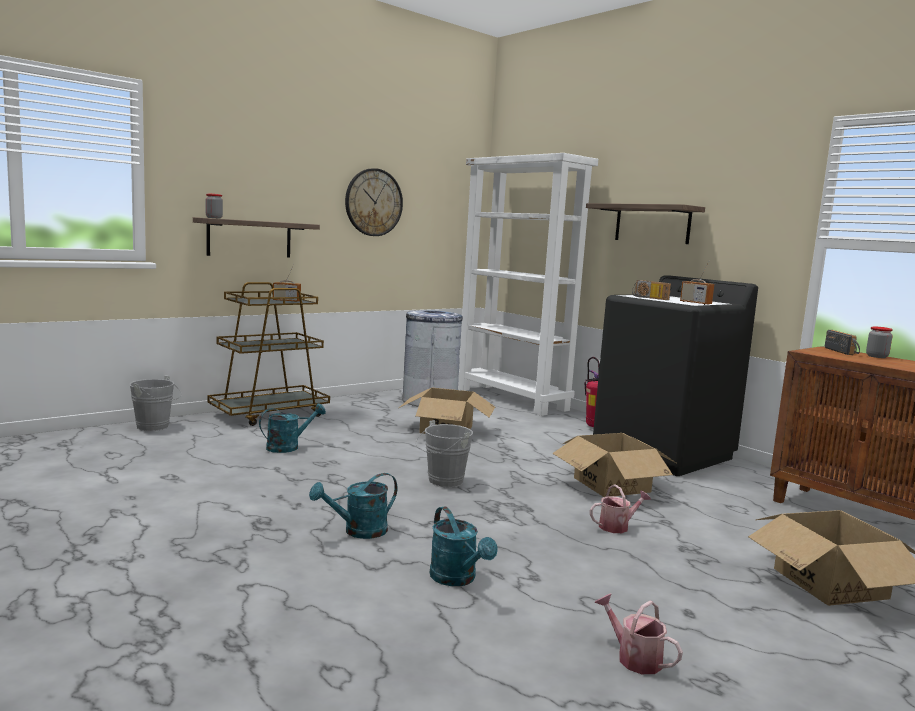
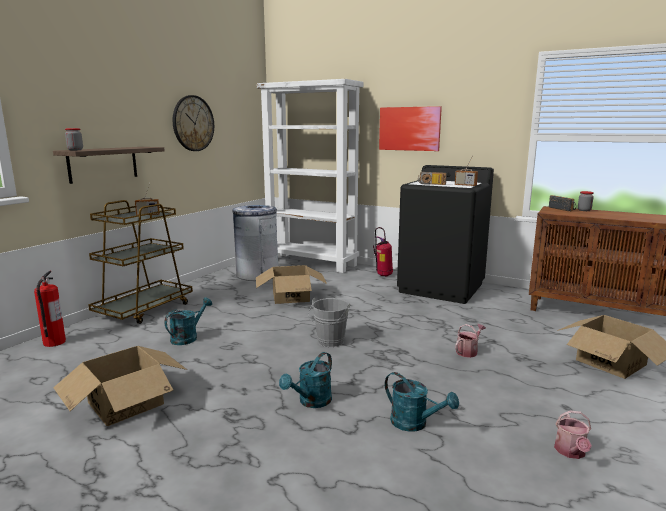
camera: 20 degrees left, 5 degrees up
(155, 427) = (54, 342): grey bucket -> fire extinguisher
(612, 485) = (435, 319): cardboard box -> cardboard box (126, 403)
(634, 657) = (571, 452): watering can -> watering can turned 105 degrees counterclockwise
(652, 224) = (409, 128): shelf -> picture

